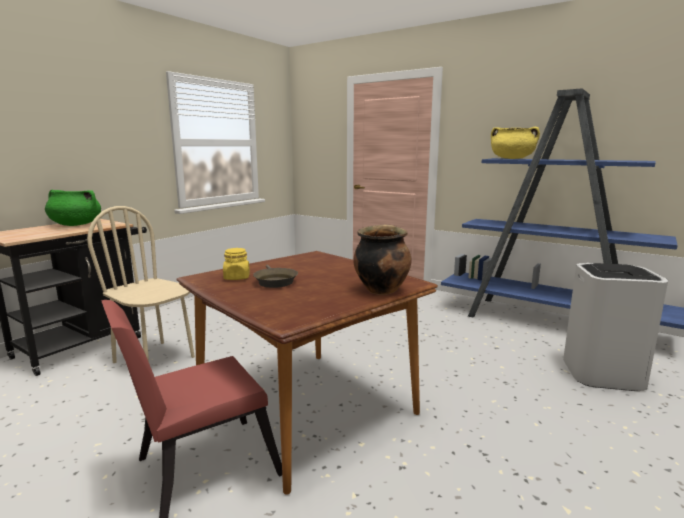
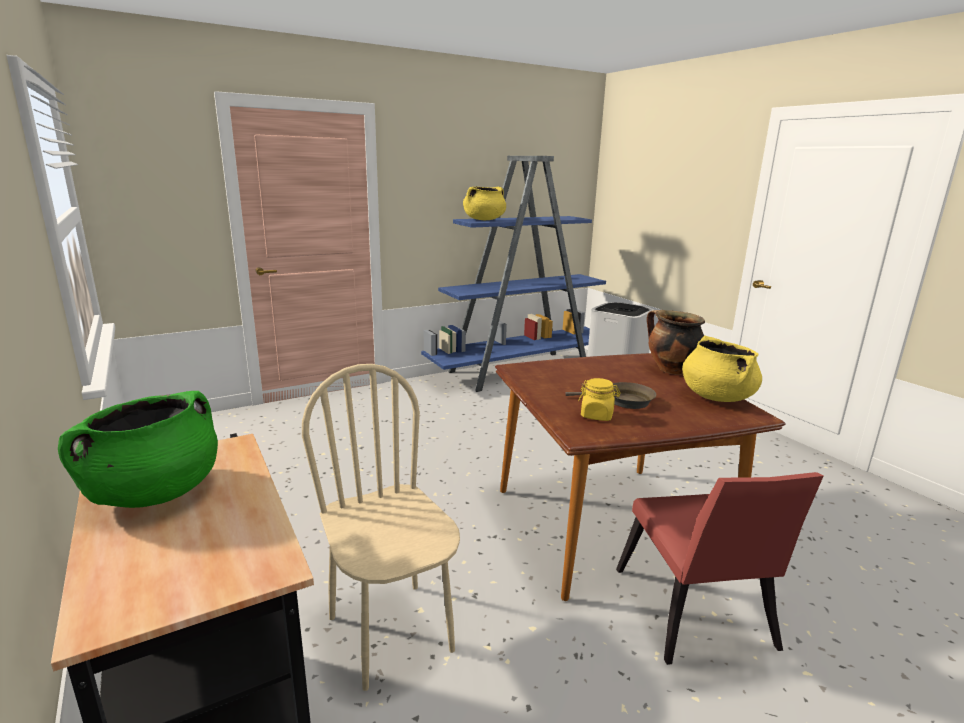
camera: 65 degrees left, 5 degrees up
(155, 359) = (391, 633): beige chair -> beige chair turned 90 degrees clockwise
(322, 307) = (716, 396): none -> yellow cooking pot

